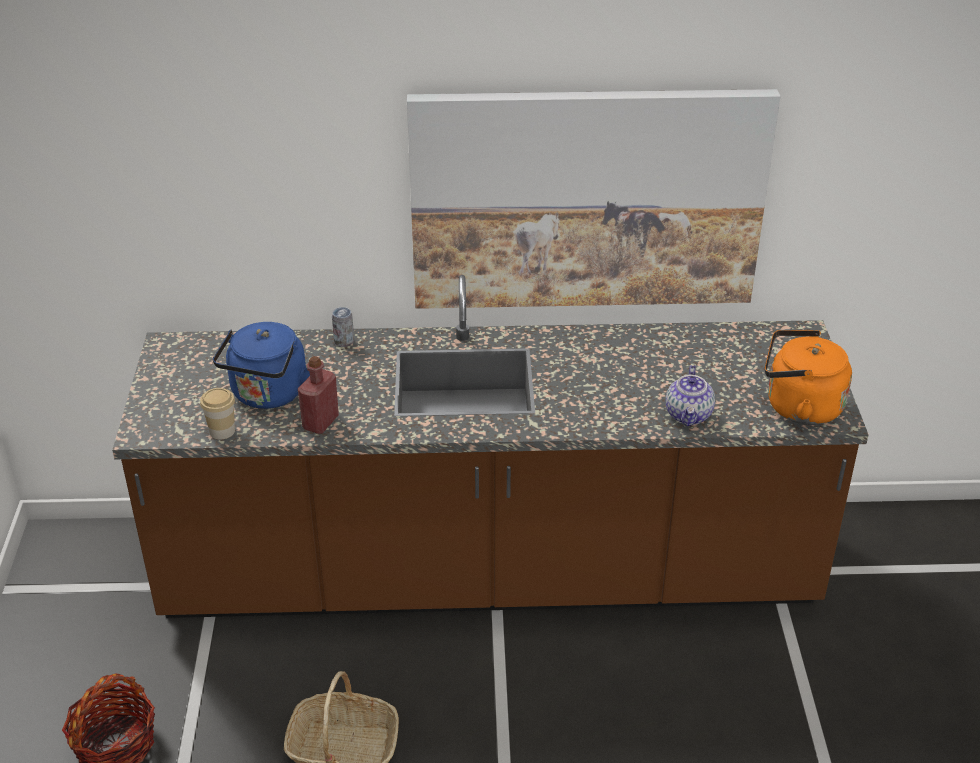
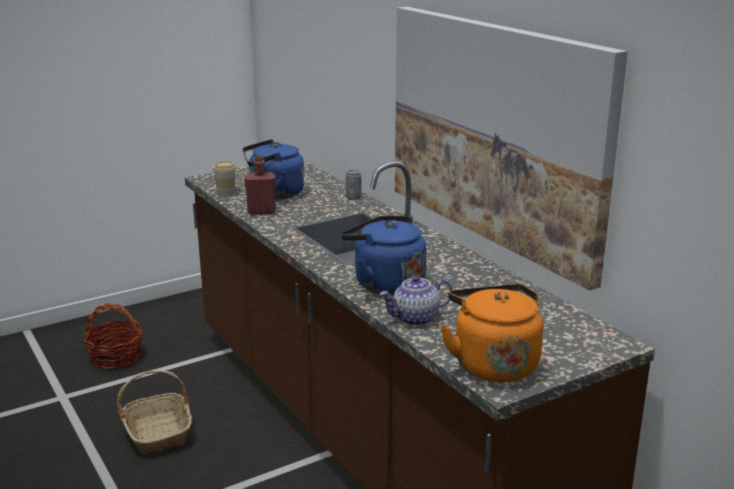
camera: 60 degrees right, 15 degrees down
(601, 405) = (385, 284): none -> blue kettle

